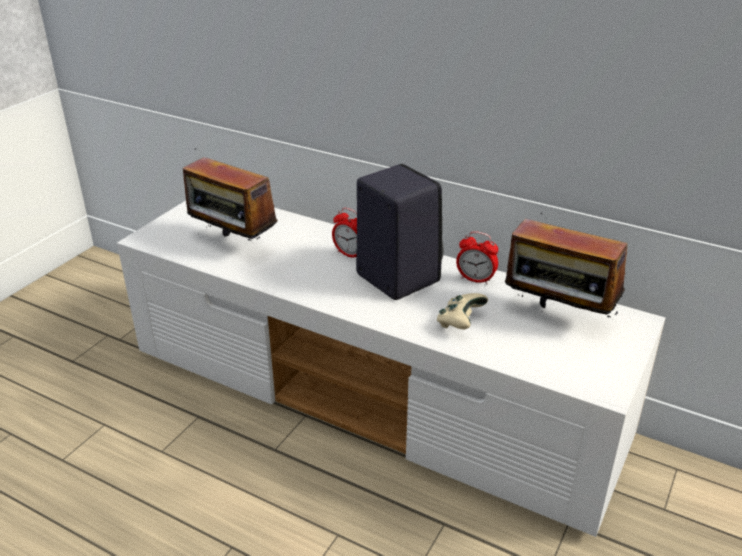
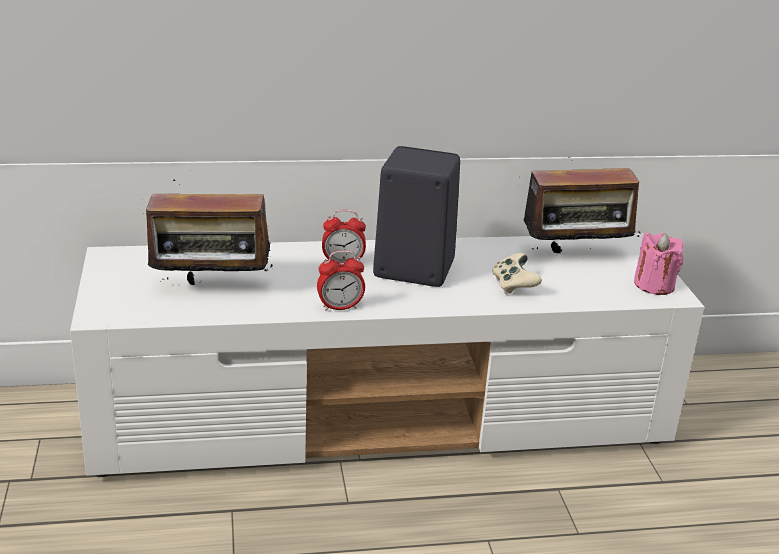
camera: 40 degrees left, 5 degrees down
(475, 279) = (478, 249): alarm clock -> alarm clock (340, 307)
(600, 372) = (654, 285): none -> pink candle

